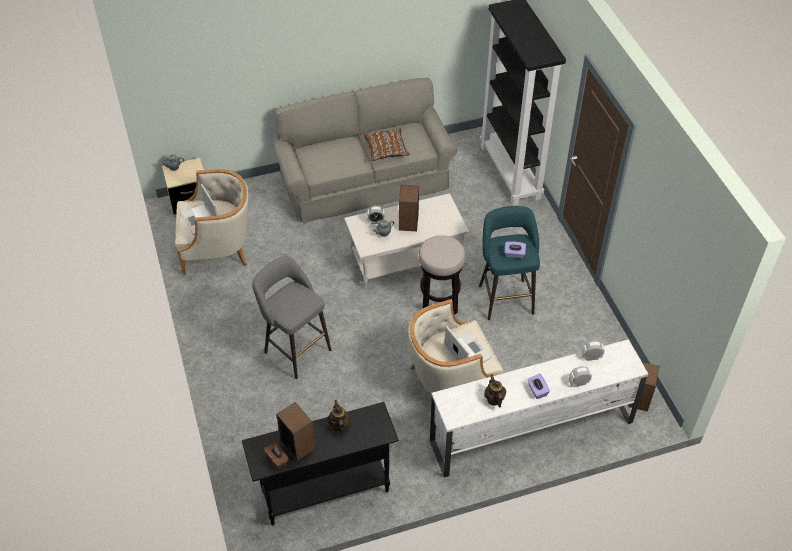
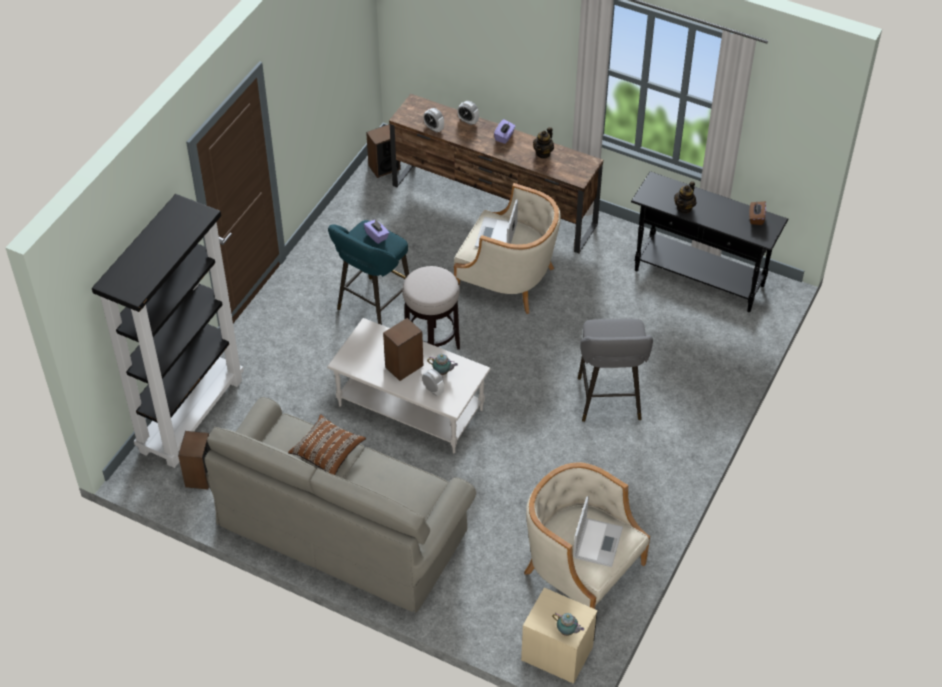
camera: 135 degrees left, 0 degrees up
(298, 445) = (730, 216): speaker -> speaker (199, 476)
(530, 431) = (494, 205): white tv stand -> brown tv stand

